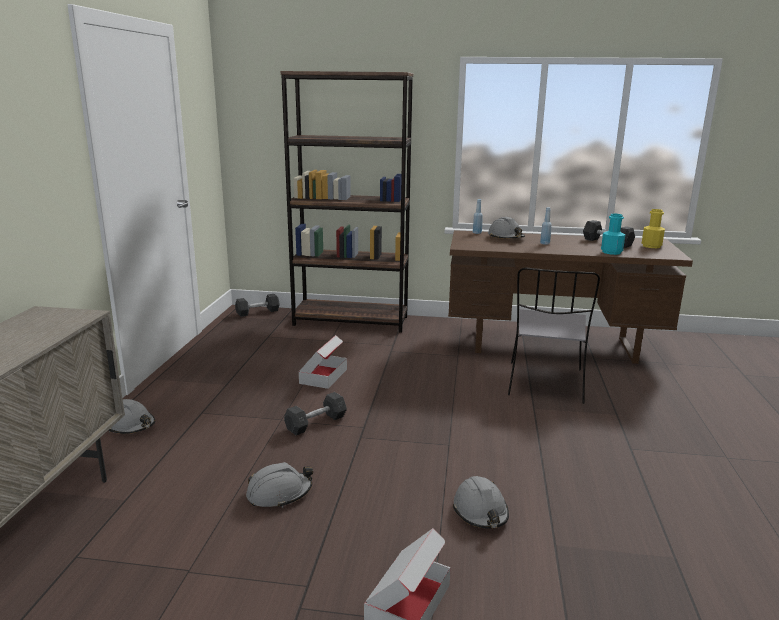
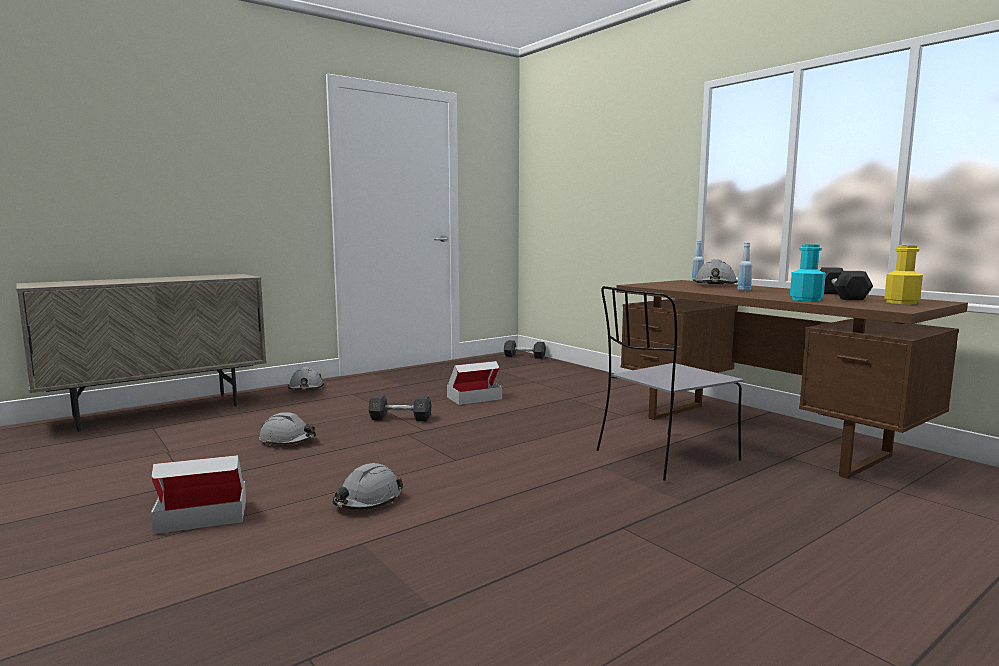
camera: 45 degrees right, 10 degrees down
(351, 321) = (585, 375): brown bookcase -> none

